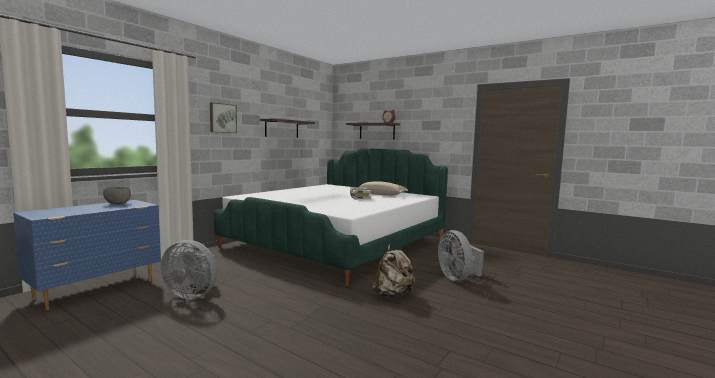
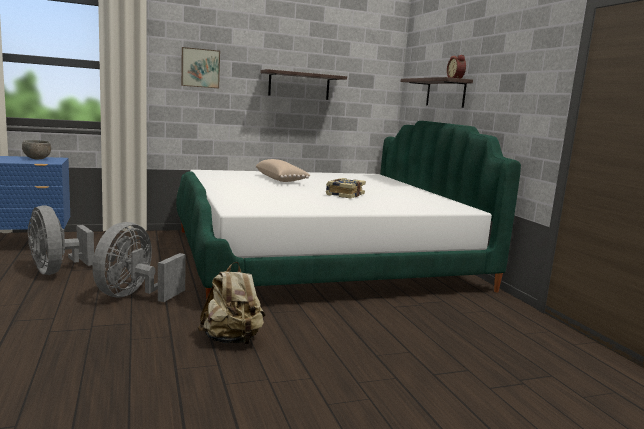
camera: 35 degrees right, 5 degrees up
(382, 194) = (399, 196): beige pillow -> beige pillow (281, 180)
(457, 278) = (378, 352): grey fan -> grey fan (134, 296)

